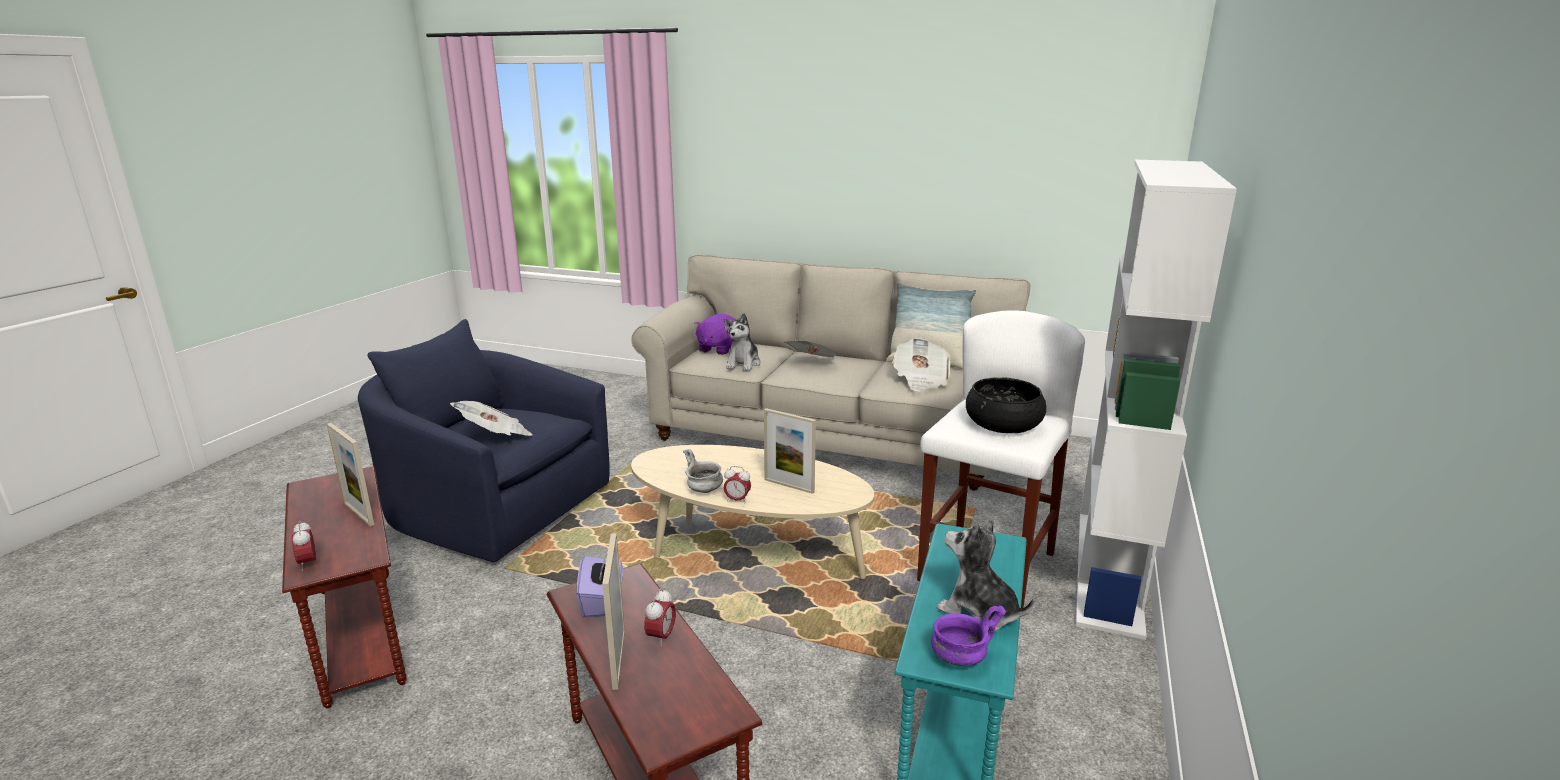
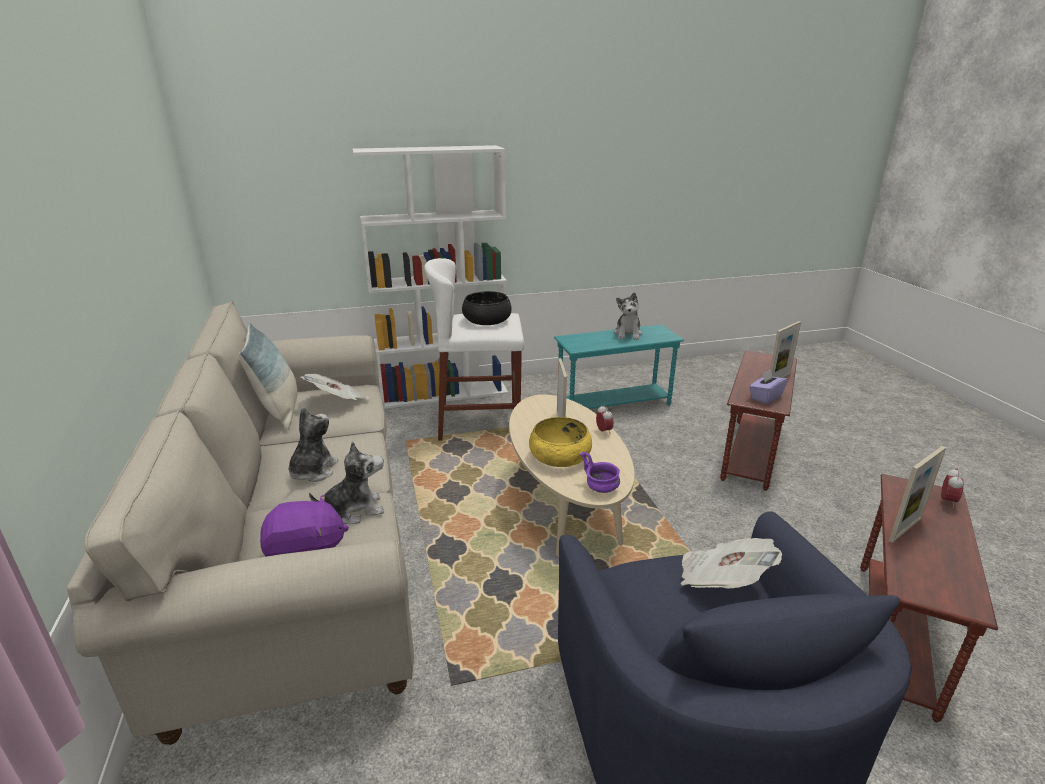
camera: 125 degrees left, 5 degrees up
(358, 514) = (905, 529): picture frame -> picture frame turned 45 degrees clockwise
(661, 637) = (753, 377): alarm clock -> none
(703, 489) = (609, 448): grey bowl -> none
(728, 463) = (560, 456): none -> yellow bowl
(813, 364) = (313, 471): newspaper -> plush toy
(959, 657) = (658, 332): purple bowl -> purple bowl (600, 488)

